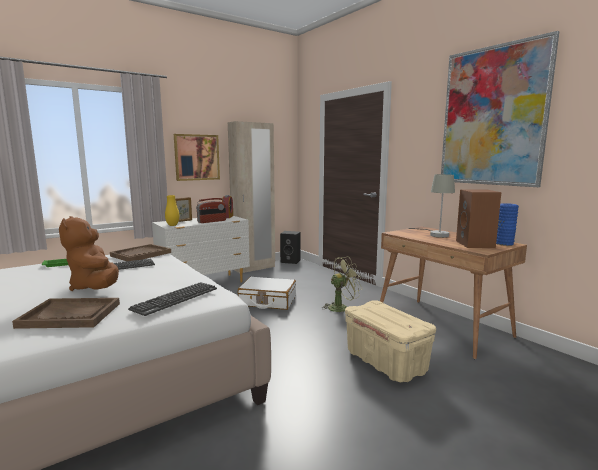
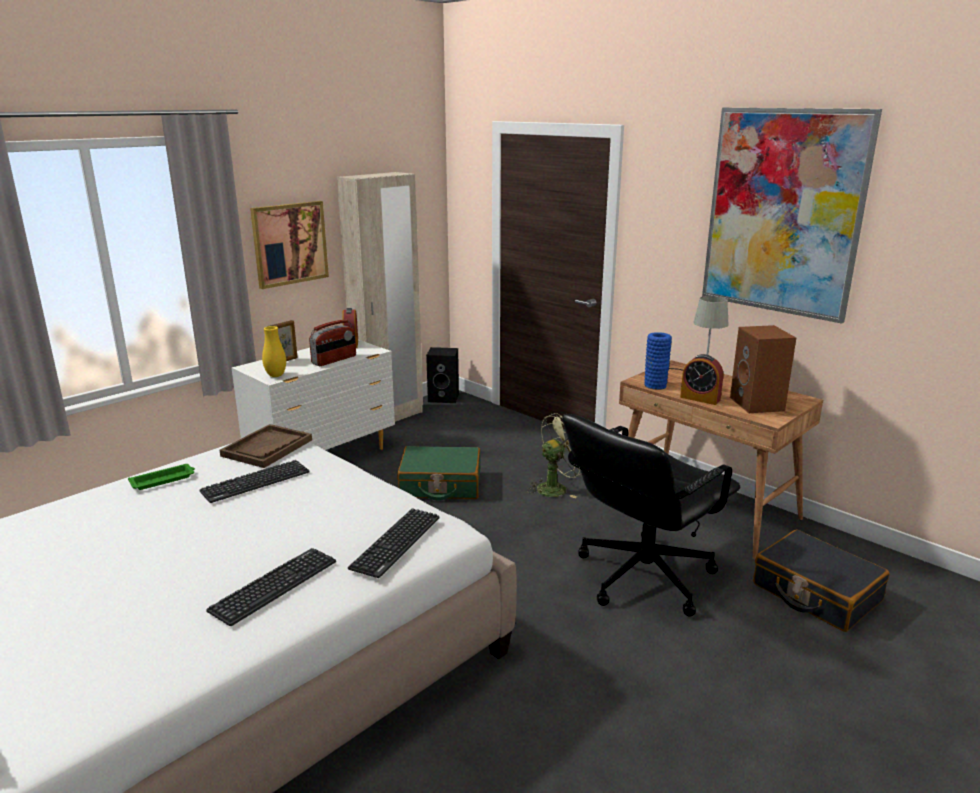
camera: 10 degrees left, 10 degrees up
(71, 315) = (274, 586): brown tray -> keyboard
(96, 288) = (259, 529): brown plush toy -> none
(267, 301) = (440, 485): white suitcase -> green suitcase
(385, 362) = (642, 576): beige storage box -> black office chair
(433, 240) = (700, 398): none -> alarm clock
(504, 243) = (794, 399): blue vase -> blue vase (655, 385)
(521, 386) = (815, 593): none -> black suitcase

